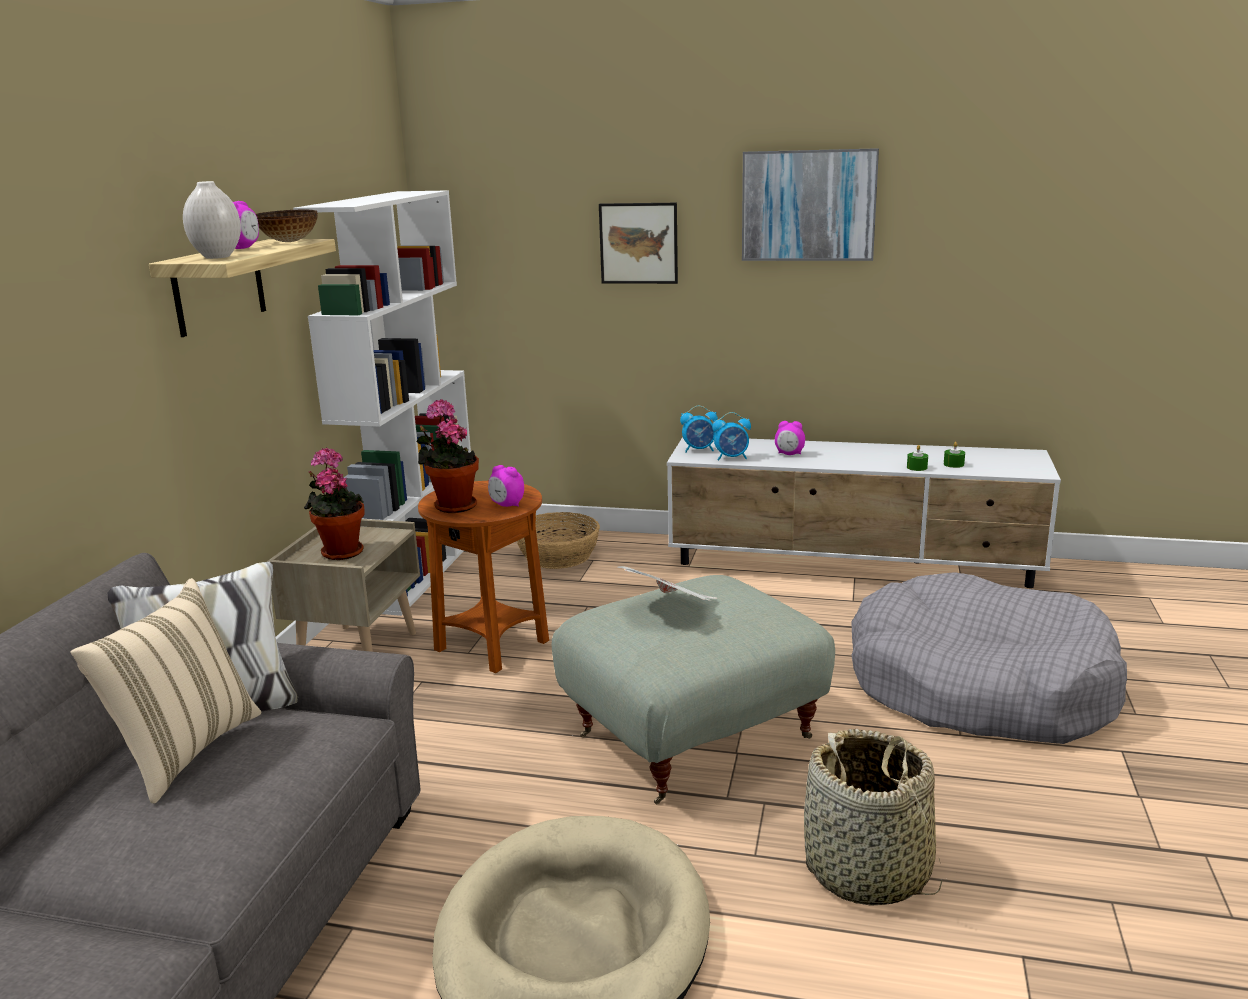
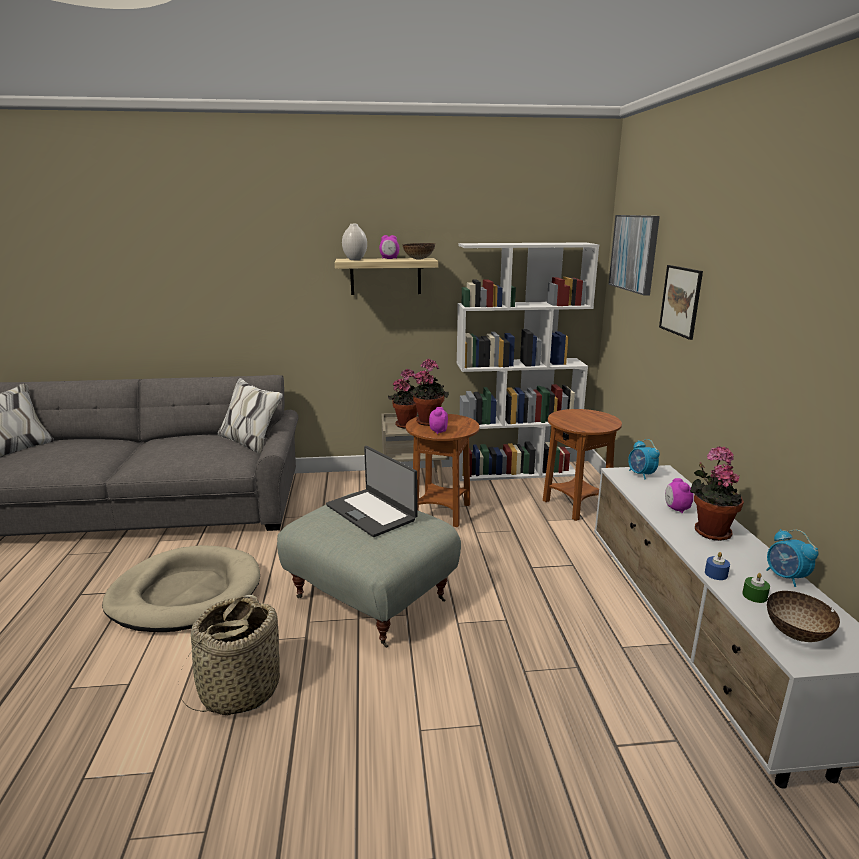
camera: 70 degrees right, 0 degrees up
(185, 751) = (208, 442): beige pillow -> none
(558, 556) = (576, 506): basket -> brown side table
(670, 608) = (371, 512): newspaper -> laptop
(732, 458) = (637, 488): alarm clock -> alarm clock (785, 577)
(808, 205) = (774, 289): picture -> picture (634, 253)
(839, 453) = (709, 531): none -> potted plant
(917, 467) = (716, 574): green candle -> blue candle
(979, 686) = (508, 741): grey dog bed -> none
(1009, 466) = (796, 635): none -> bowl

